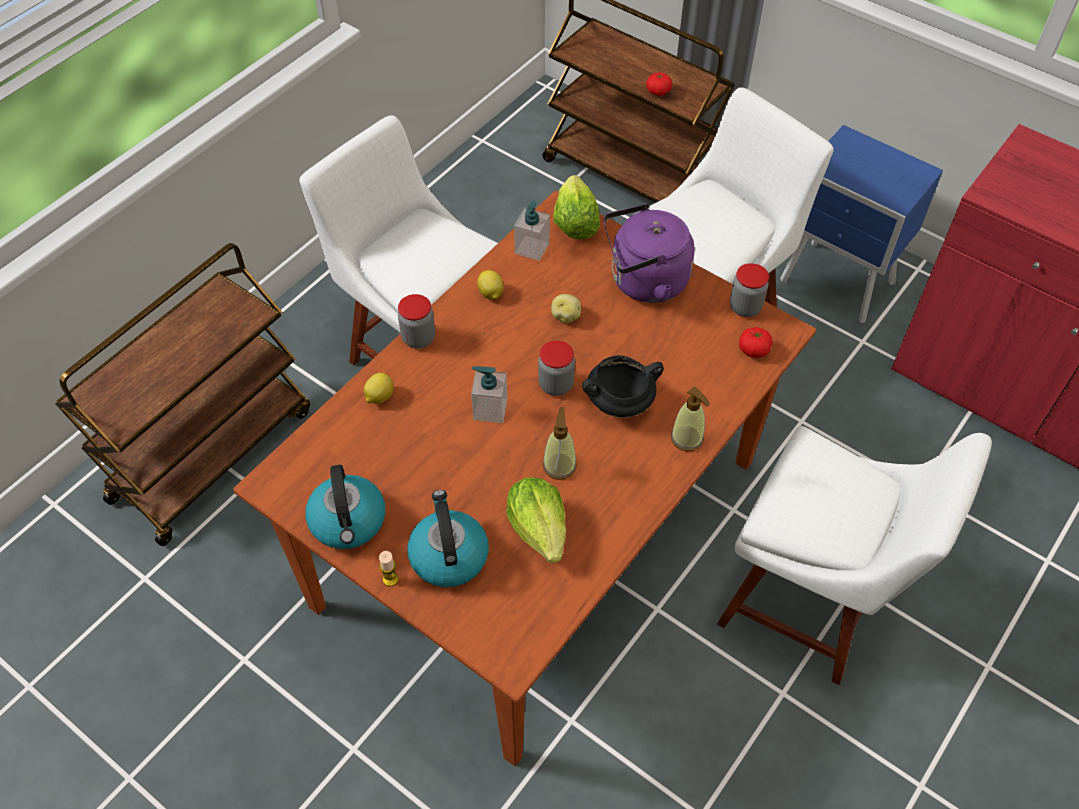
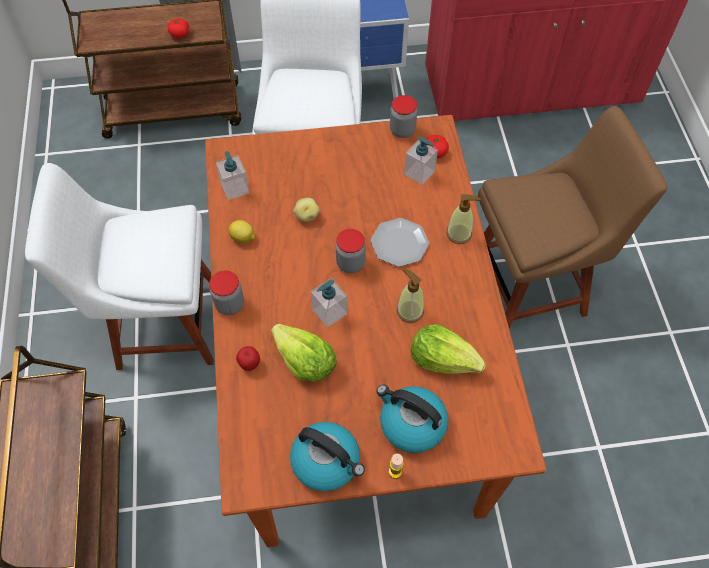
camera: 45 degrees left, 5 degrees up
(379, 397) = (249, 364): lemon -> apple
(575, 222) = (243, 151): lettuce -> lettuce (304, 361)
(620, 402) = (399, 243): black cooking pot -> plate
(644, 282) = (328, 158): purple kettle -> none
(715, 357) = (419, 173): none -> soap dispenser
(811, 604) = (532, 284): white chair -> brown chair

